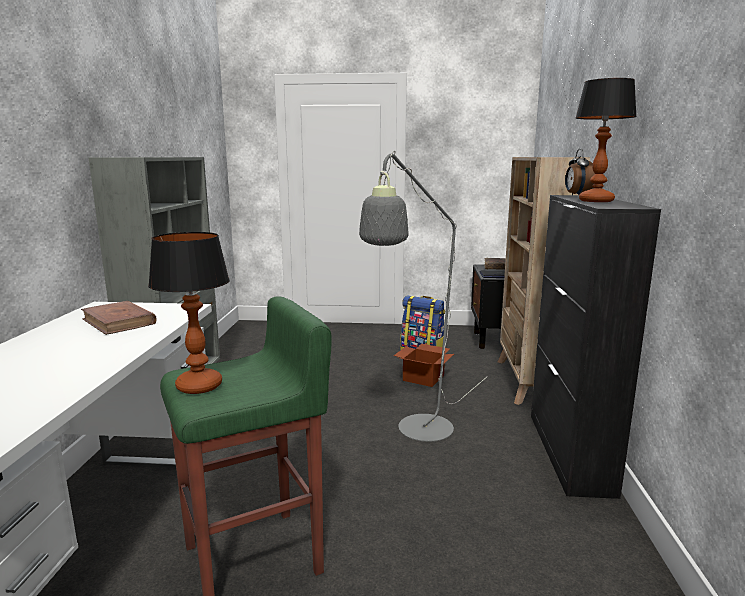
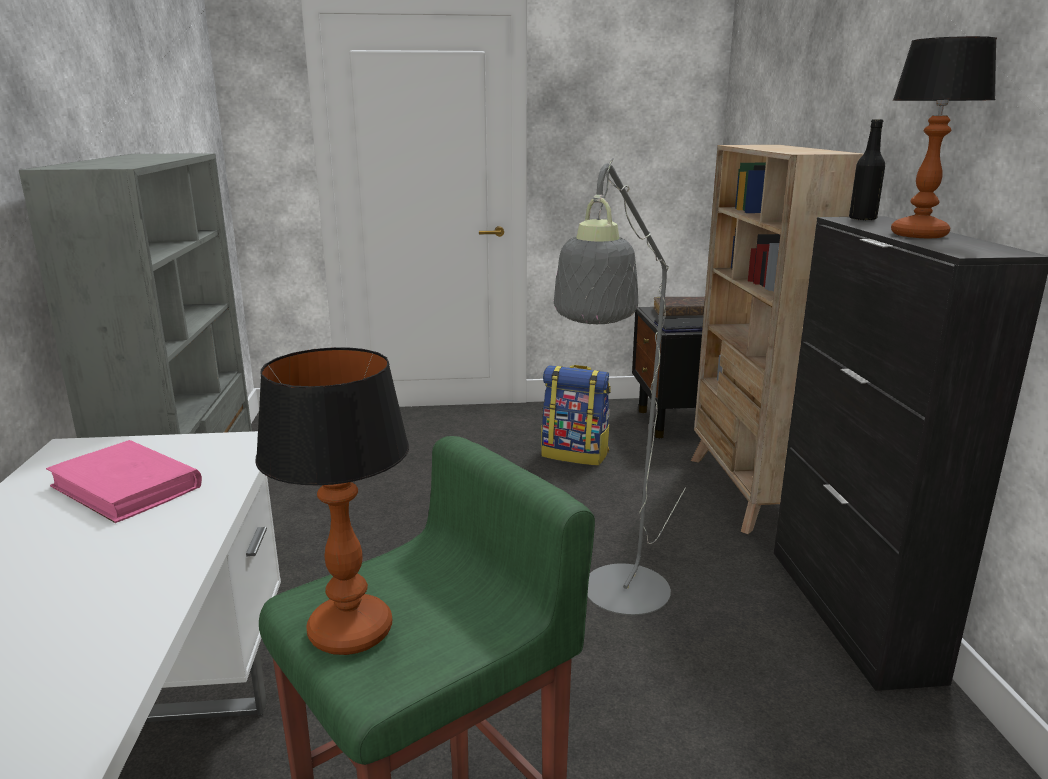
camera: 10 degrees left, 5 degrees up
(119, 321) = (126, 487): brown book -> pink book
(424, 378) = (593, 497): cardboard box -> none
(576, 195) = (862, 219): alarm clock -> black bottle

